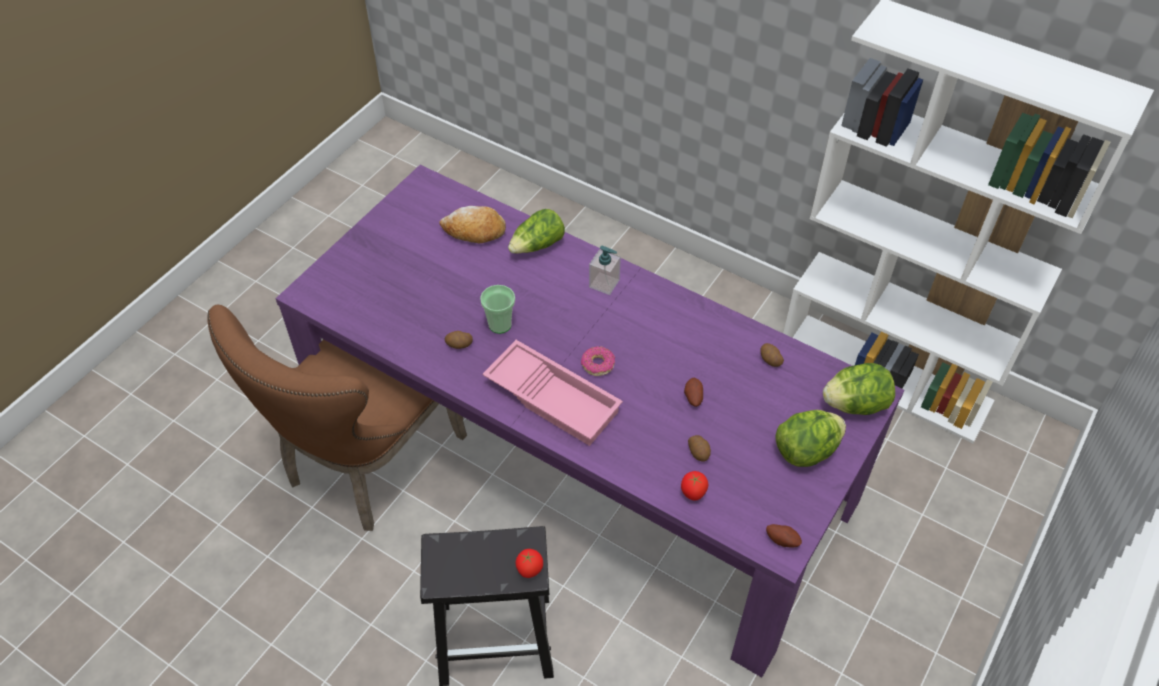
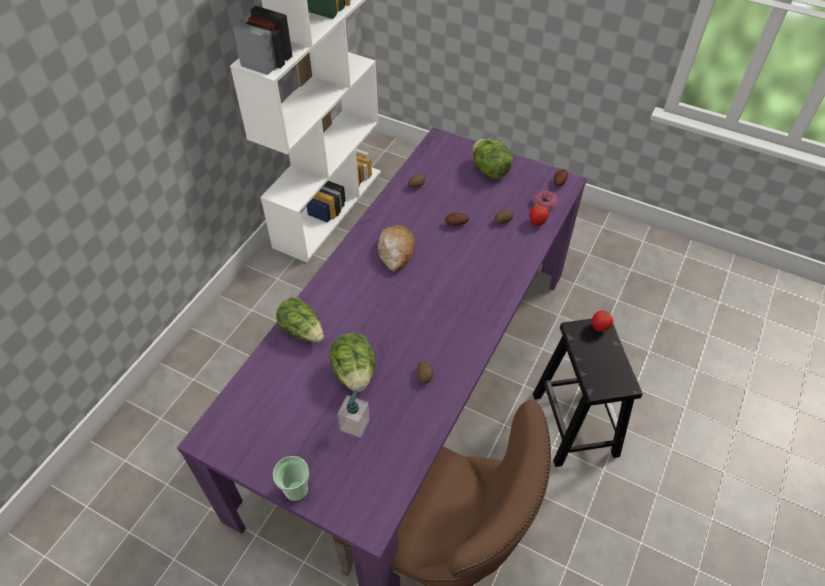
camera: 95 degrees left, 0 degrees up
(474, 231) = (283, 382): bread -> bread (396, 252)
(500, 324) = (399, 348): cup -> cup (296, 490)
(554, 397) = (470, 303): pink tray -> none
(598, 364) = (434, 279): donut -> donut (544, 203)
(604, 283) = (347, 280): soap dispenser -> soap dispenser (355, 424)
(855, 404) = (448, 147): lettuce -> lettuce (354, 373)

